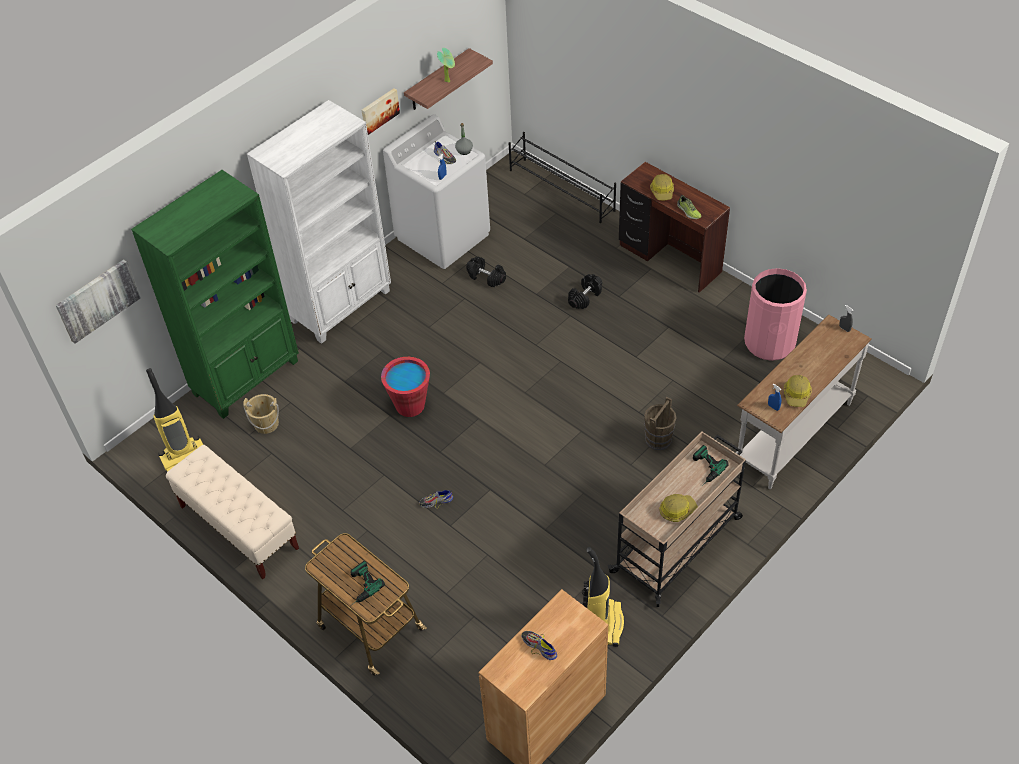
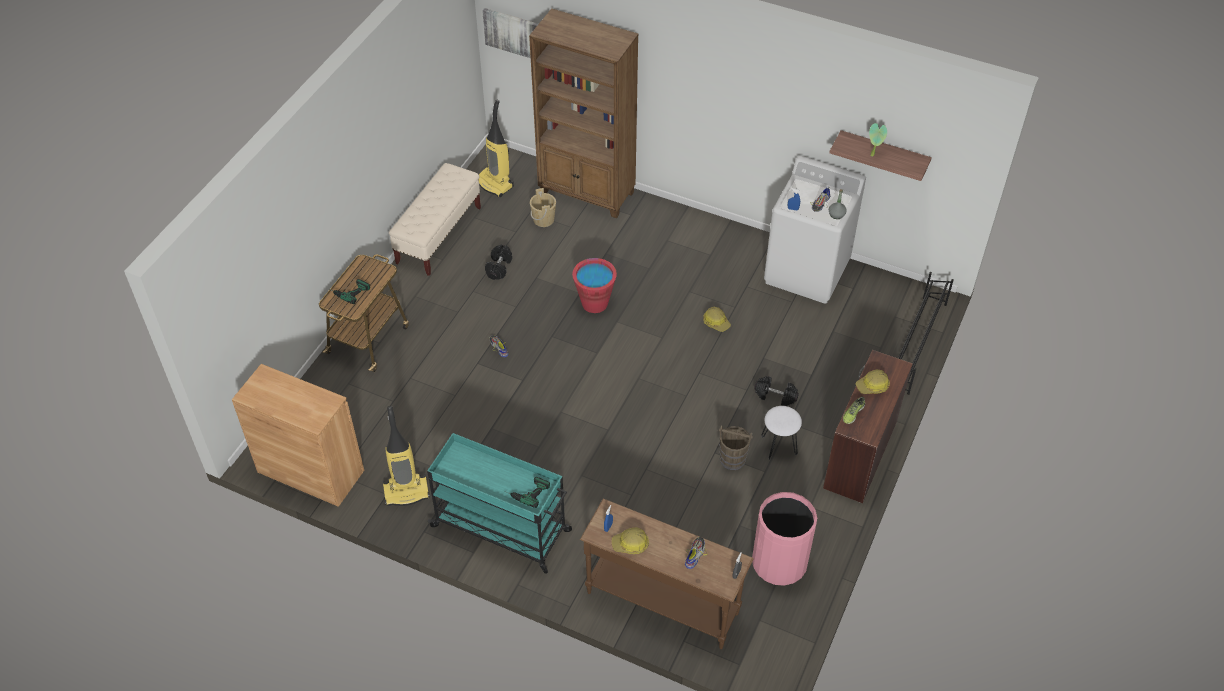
camera: 70 degrees right, 0 degrees up
(247, 377) = (587, 193): green bookcase -> brown bookcase
(342, 306) = (689, 227): white bookcase -> none
(379, 110) = (809, 122): picture -> none
(486, 277) = (768, 316): black dumbbell -> black dumbbell (499, 267)
(539, 646) = (289, 395): shoe -> shoe (695, 554)
(642, 309) = (779, 445): none -> white stool
(658, 439) = (618, 491): brown bucket -> brown bucket (733, 459)
(677, 510) = (475, 479): hard hat -> hard hat (716, 322)
(677, 544) = (502, 529): beige cart -> turquoise cart
(792, 434) = (663, 601): white console table -> brown console table

